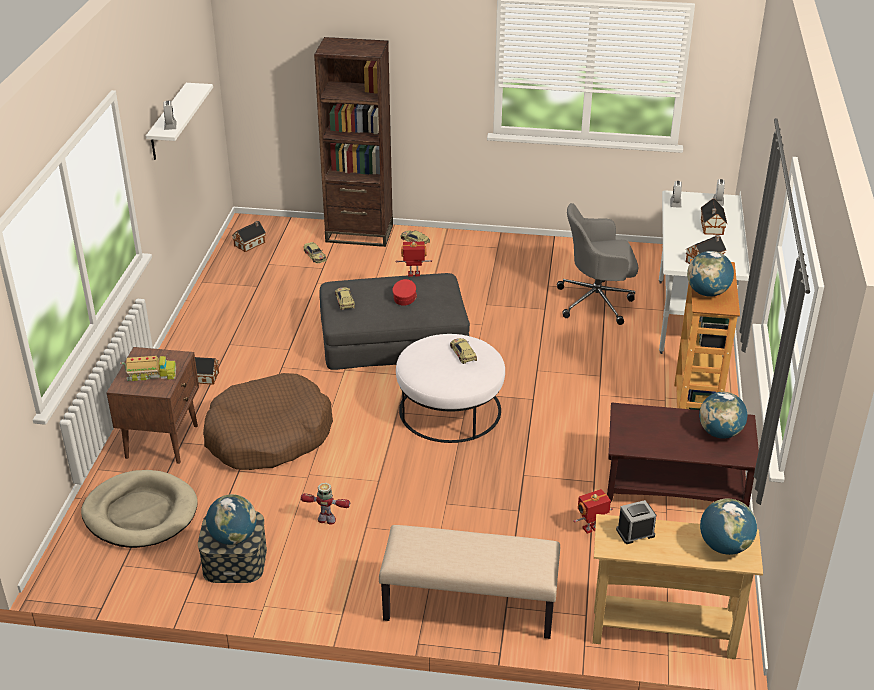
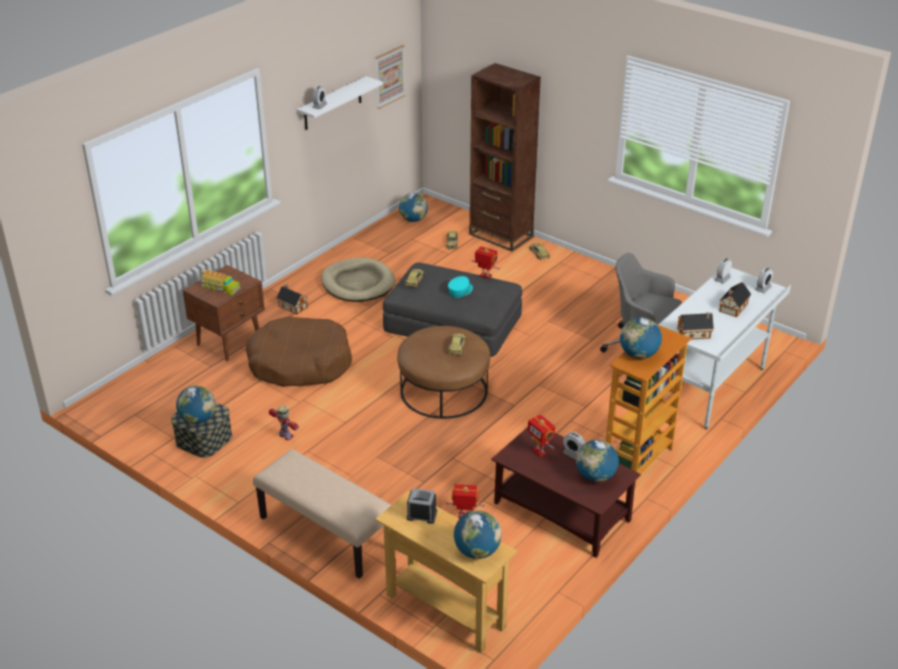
camera: 30 degrees right, 0 degrees up
(140, 513) = (175, 385): beige dog bed -> beige dog bed (358, 283)
(200, 79) = (389, 76): none -> picture
(250, 244) = (413, 220): toy house -> globe
(405, 297) = (460, 291): red cap -> turquoise cap
(450, 410) = (443, 391): white ottoman -> brown ottoman
(646, 428) = (539, 451): none -> toy robot
(679, 419) = (573, 454): none -> alarm clock

